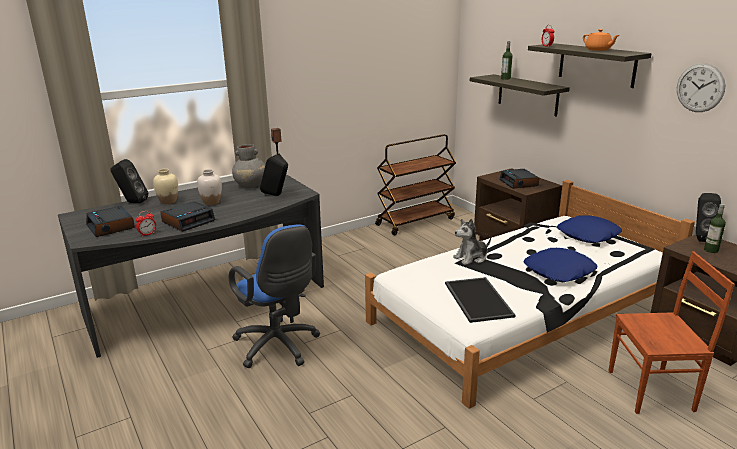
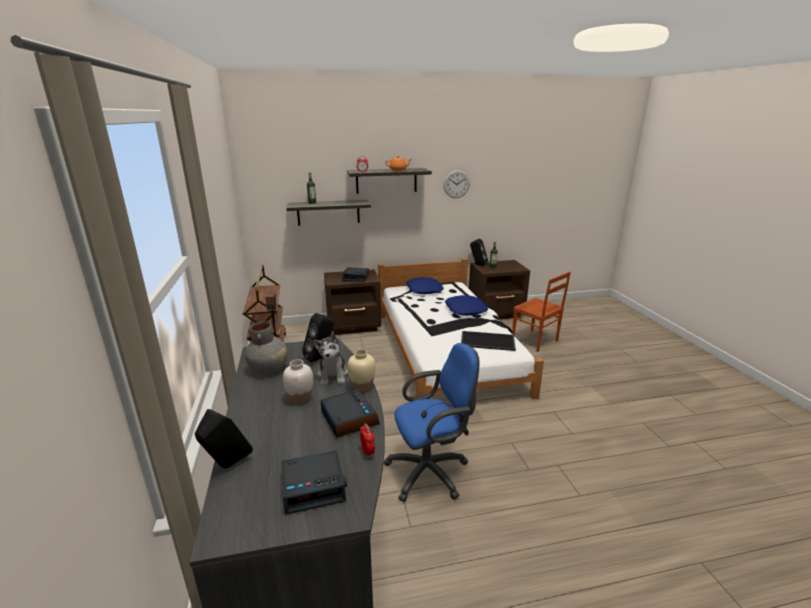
camera: 70 degrees left, 0 degrees up
(168, 201) = (261, 431): beige vase -> beige vase (362, 387)
(471, 258) = (428, 329): plush toy -> plush toy (333, 375)
(652, 391) = (535, 341): brown chair -> brown chair turned 120 degrees clockwise

